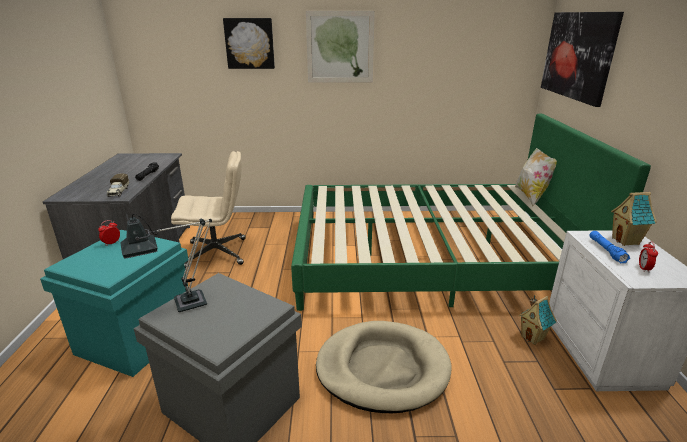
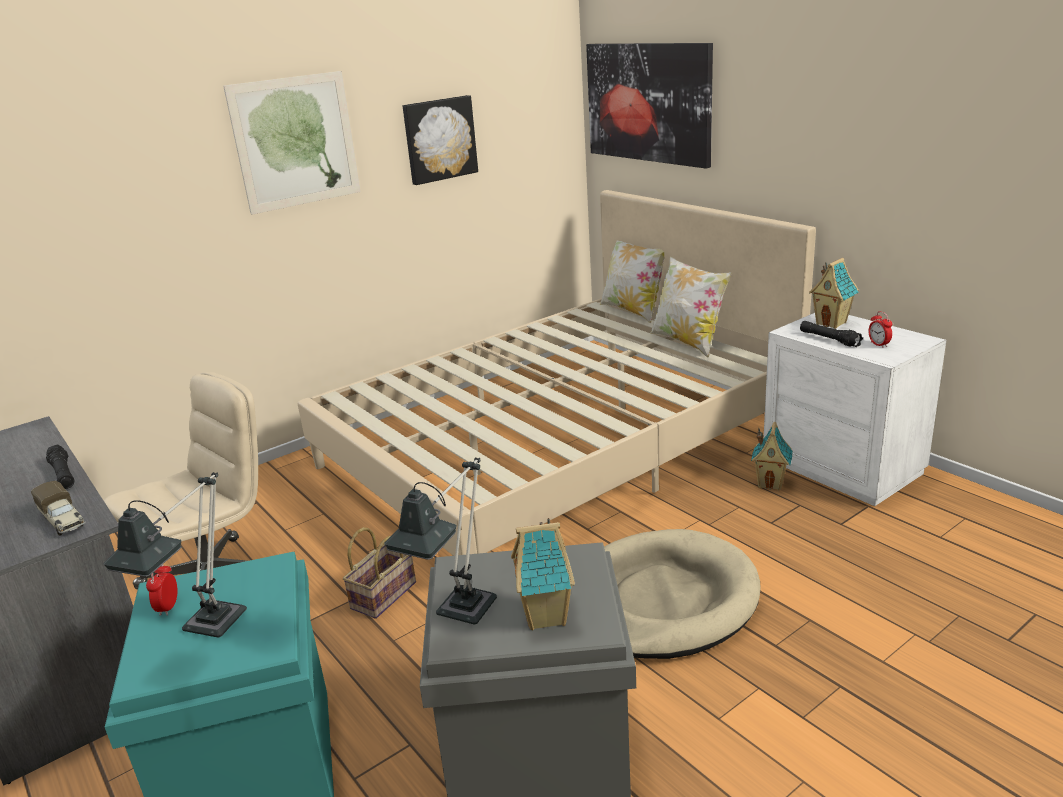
camera: 35 degrees left, 0 degrees up
(105, 258) = (206, 630): none -> table lamp
(210, 327) = (547, 616): none -> toy house
(250, 43) = (124, 162): picture -> picture (439, 139)
(265, 291) = (383, 594): none -> basket
(430, 257) = (559, 443): green bed -> beige bed
(542, 225) = (688, 342): none -> pillow
(606, 251) = (829, 339): blue flashlight -> black flashlight

